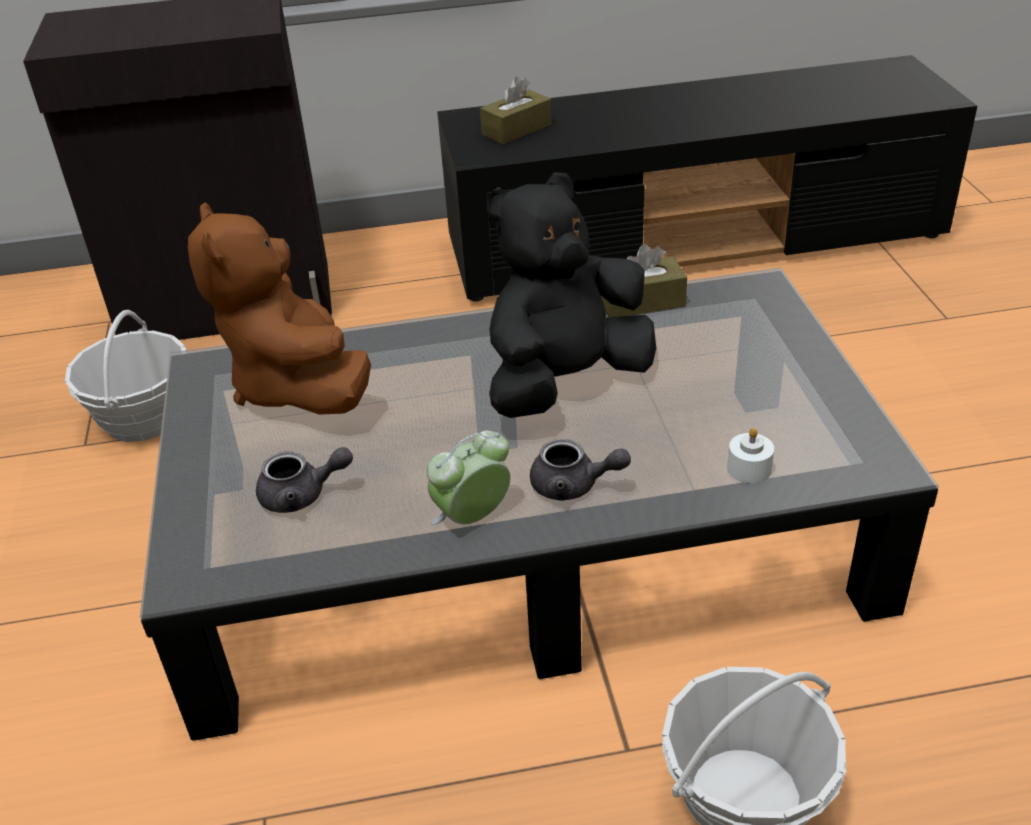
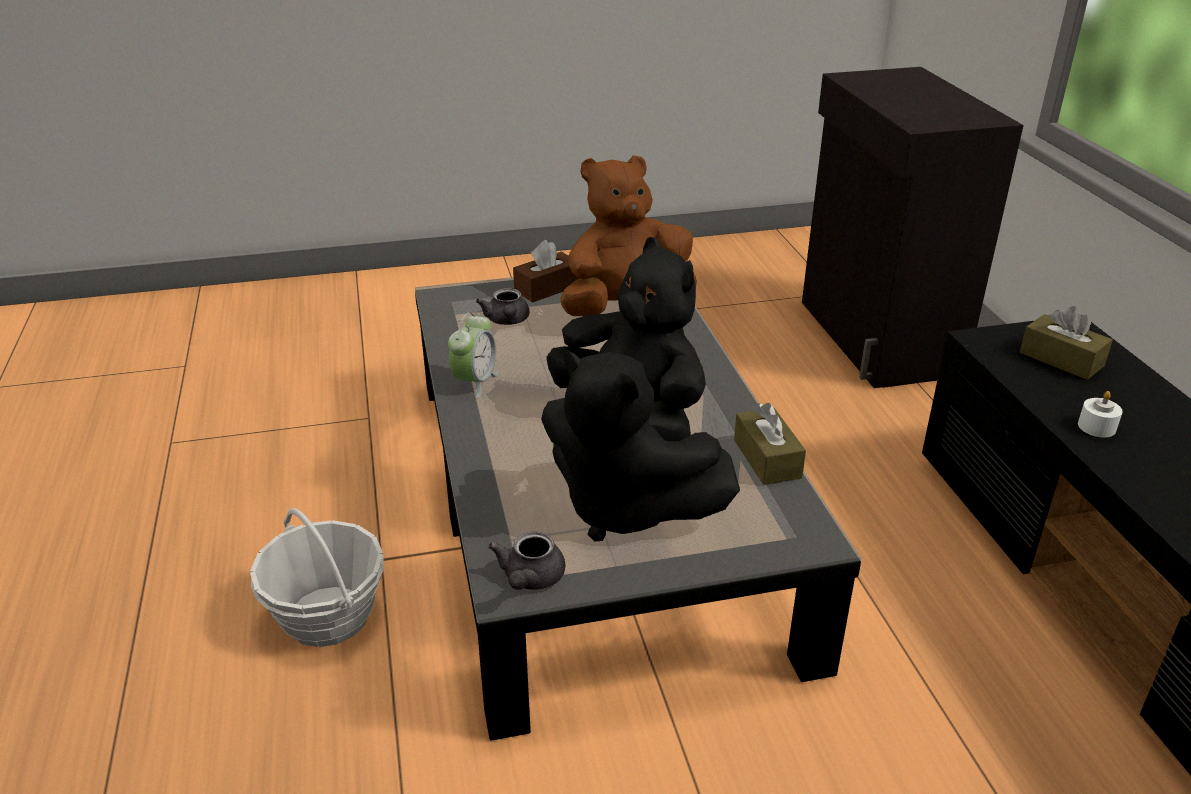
camera: 85 degrees right, 5 degrees down
(144, 417) = (719, 325): basket -> none
(210, 459) = (547, 288): none -> brown tissue box
(472, 517) = (475, 382): alarm clock -> alarm clock turned 60 degrees clockwise
(573, 486) = (502, 422): grey teapot -> grey teapot (530, 579)
(736, 389) = (625, 508): none -> black plush toy
(749, 469) = (512, 507): white candle -> white candle (1096, 427)

